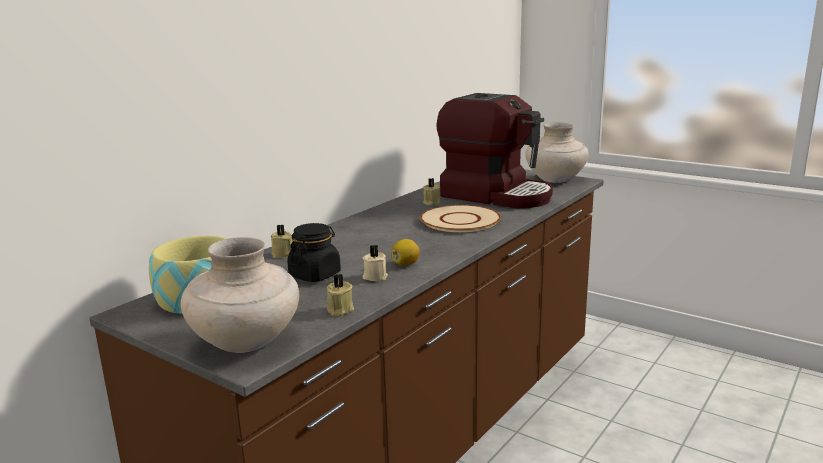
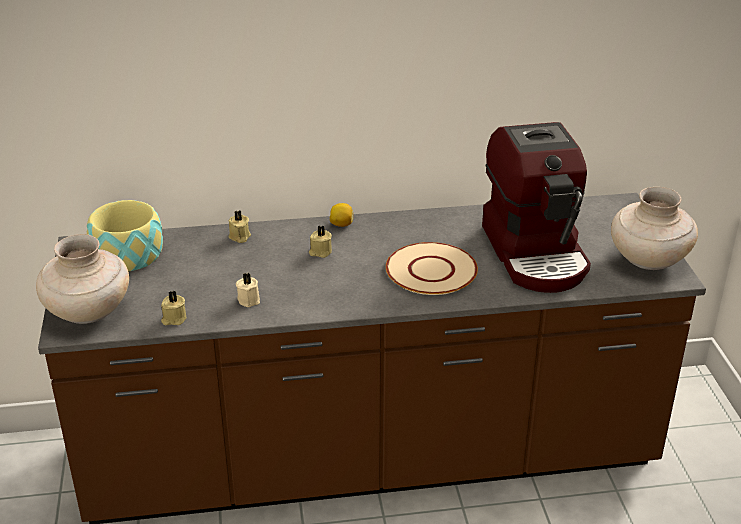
camera: 45 degrees right, 15 degrees up
(315, 275) = (219, 273): black jar -> none
(405, 264) = (291, 299): lemon -> lemon (341, 224)
(430, 203) = (456, 231): beige candle -> beige candle (320, 252)

